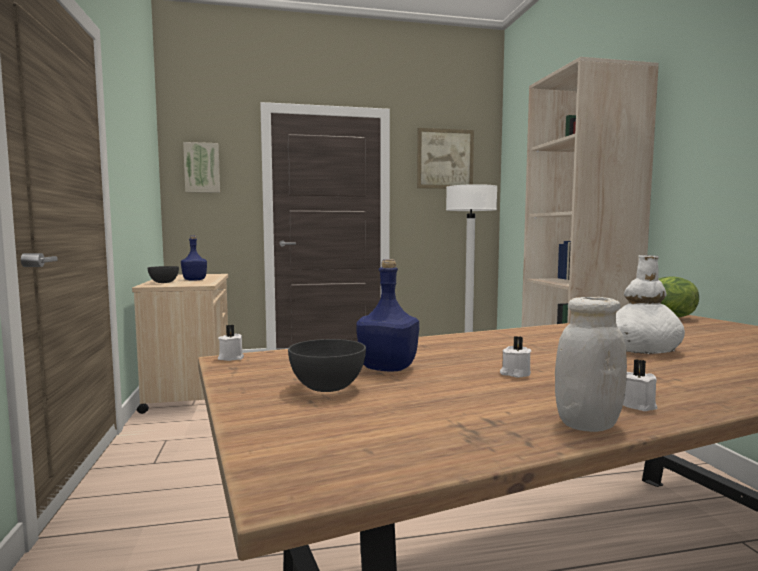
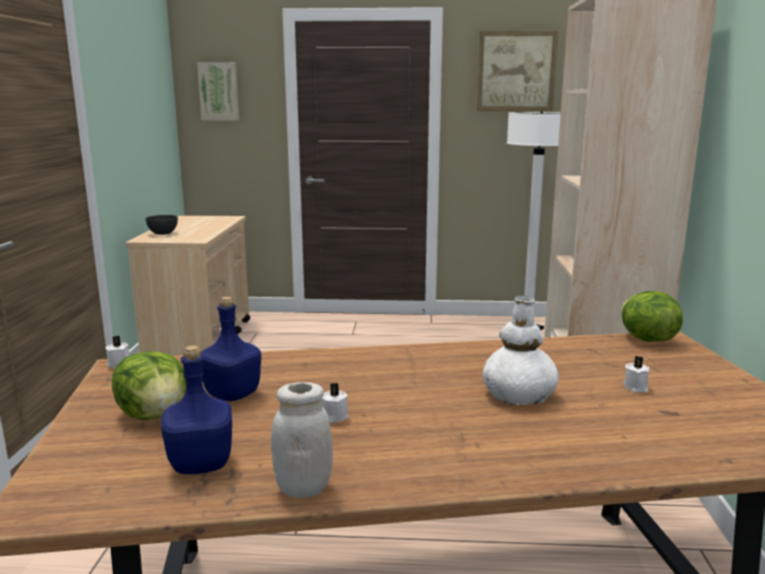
camera: 15 degrees right, 10 degrees up
(194, 280) = (197, 230): blue bottle -> blue bottle (201, 465)
(327, 387) = (154, 414): grey bowl -> lettuce
(637, 405) = (382, 472): white candle -> white candle (636, 387)

